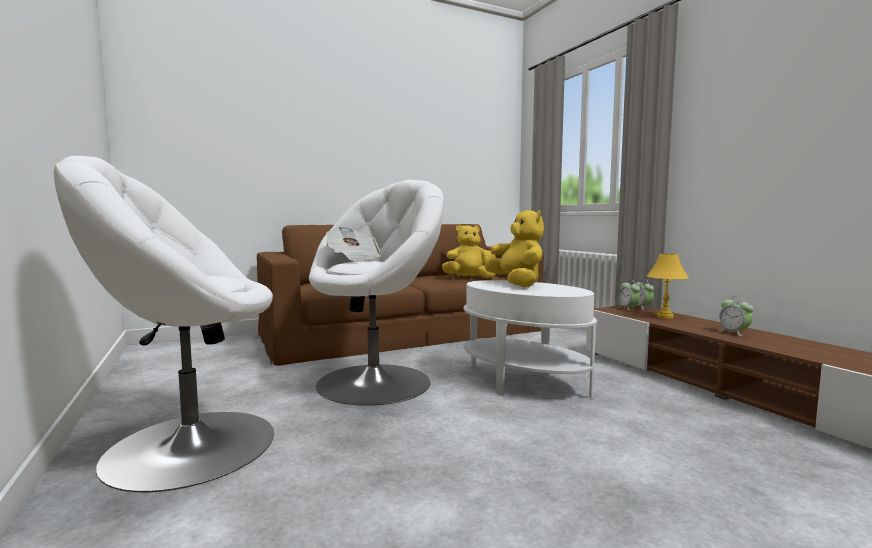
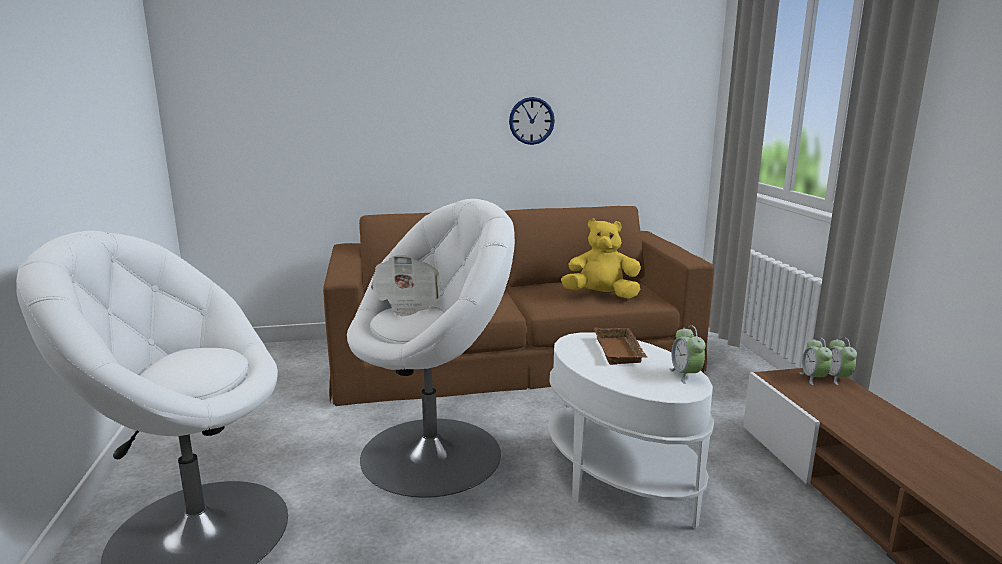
camera: 15 degrees right, 10 degrees up
(404, 166) = (531, 121): none -> wall clock
(516, 284) = (621, 351): yellow plush toy -> brown tray
(665, 317) = (856, 409): yellow table lamp -> none
(734, 332) = (939, 467): alarm clock -> alarm clock (685, 375)

